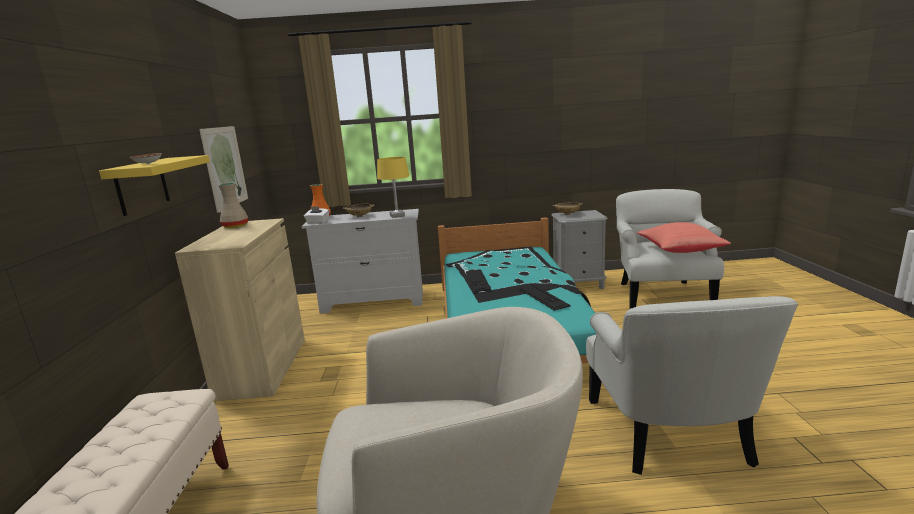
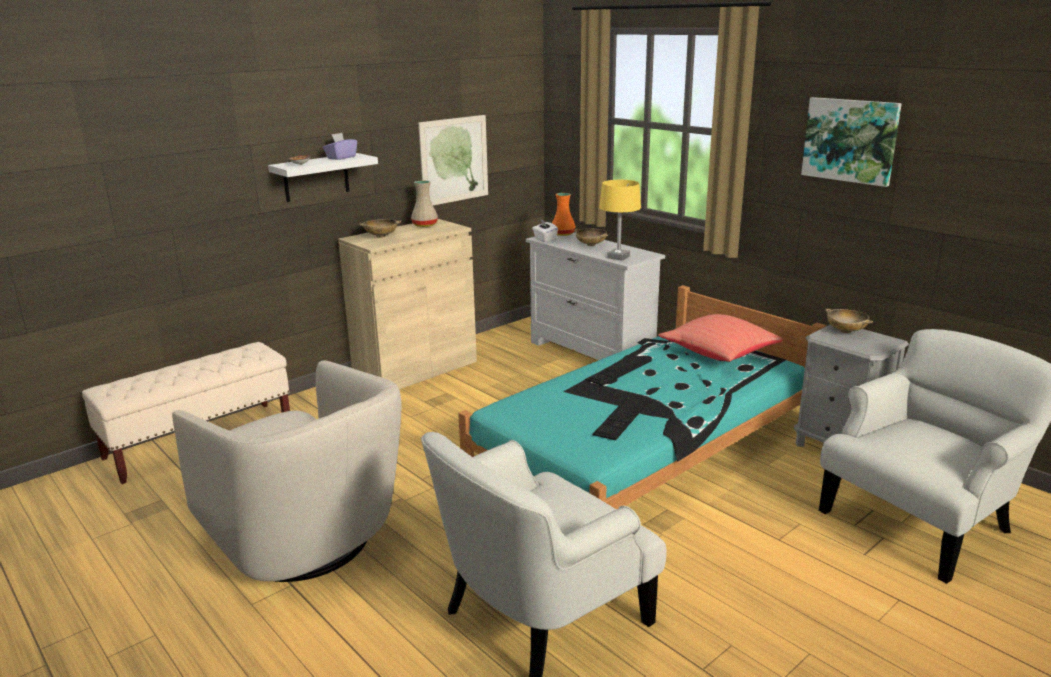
camera: 50 degrees right, 5 degrees up
(142, 185) = (316, 177): yellow shelf -> white shelf
(169, 159) = (341, 157): none -> purple tissue box
(219, 240) = (381, 236): none -> beige bowl
(531, 105) = (850, 140): none -> picture
(681, 251) = (926, 459): red pillow -> red pillow (717, 354)

